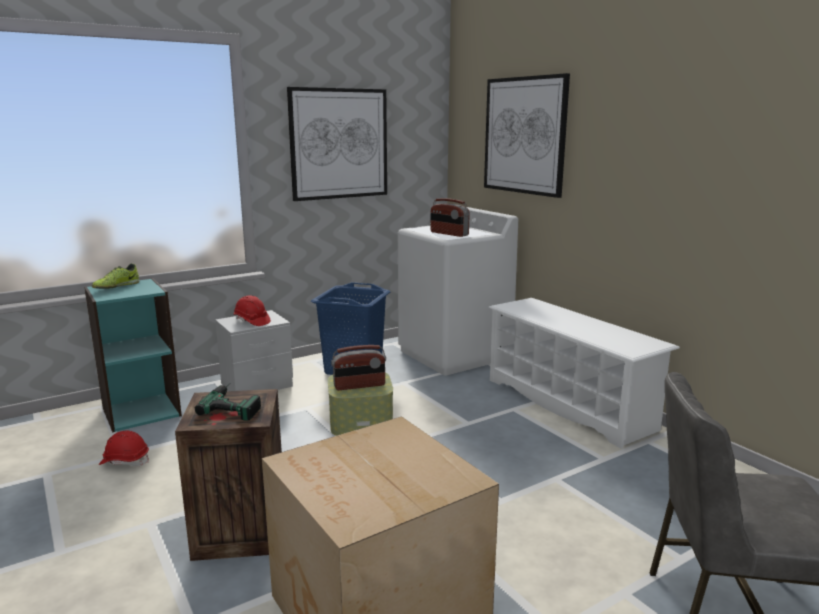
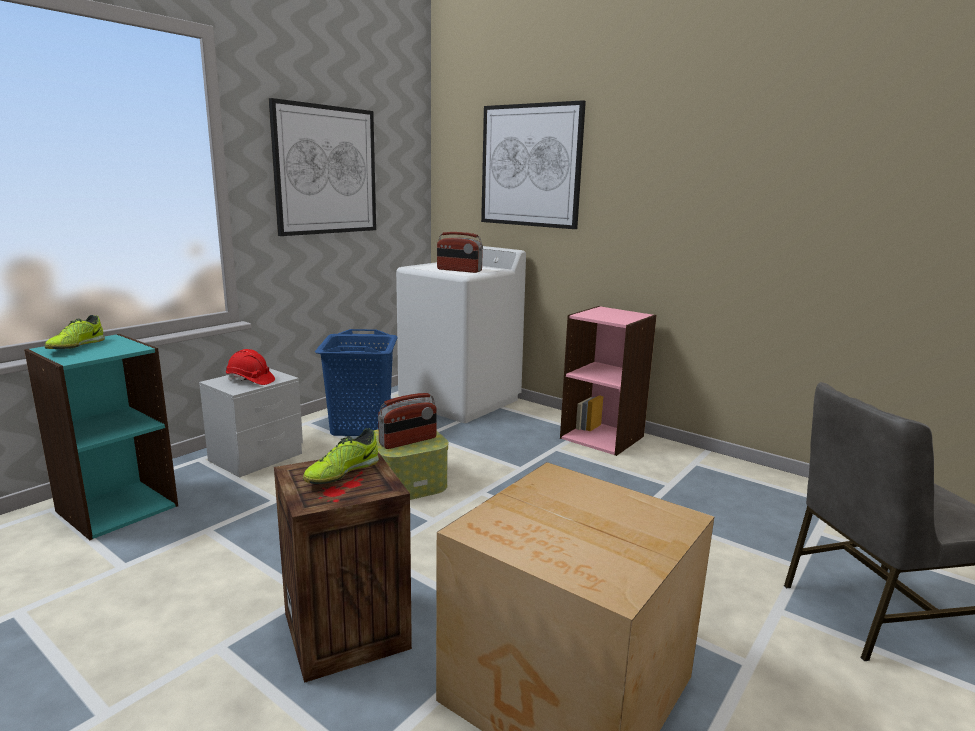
camera: 20 degrees left, 0 degrees up
(125, 461) = (132, 574): red hard hat -> none
(236, 403) = (342, 473): power drill -> shoe
(568, 404) = (602, 437): white shoe rack -> pink bookcase

